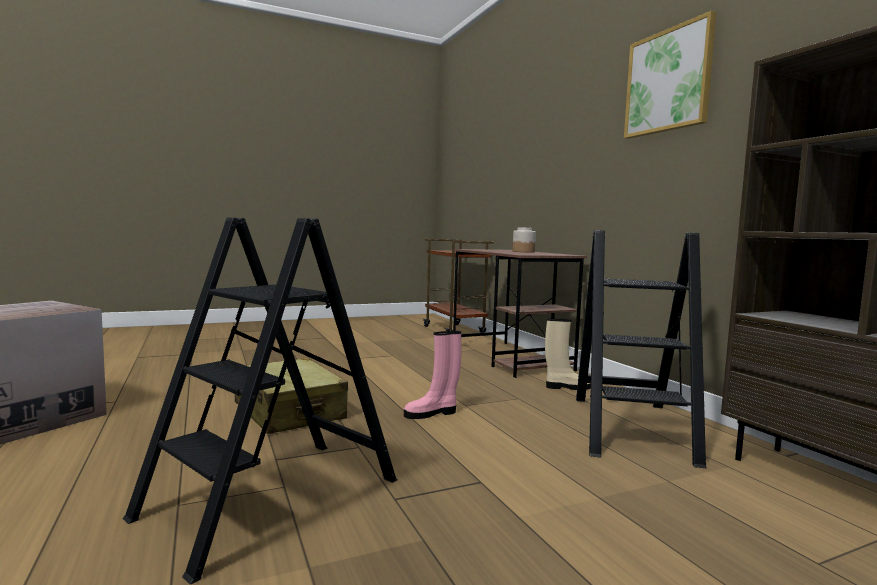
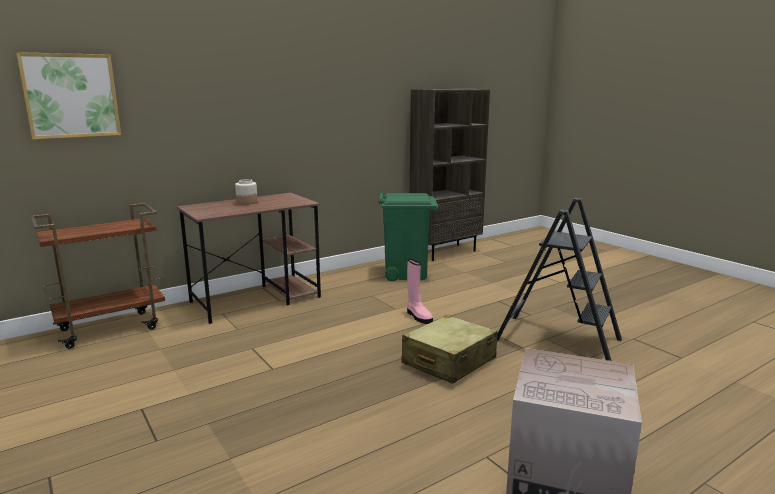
camera: 100 degrees left, 10 degrees up
(566, 387) = (338, 283): beige boot -> none
(630, 427) = (406, 273): black step ladder -> green trash can
(668, 81) = (340, 71): picture -> picture (71, 96)

